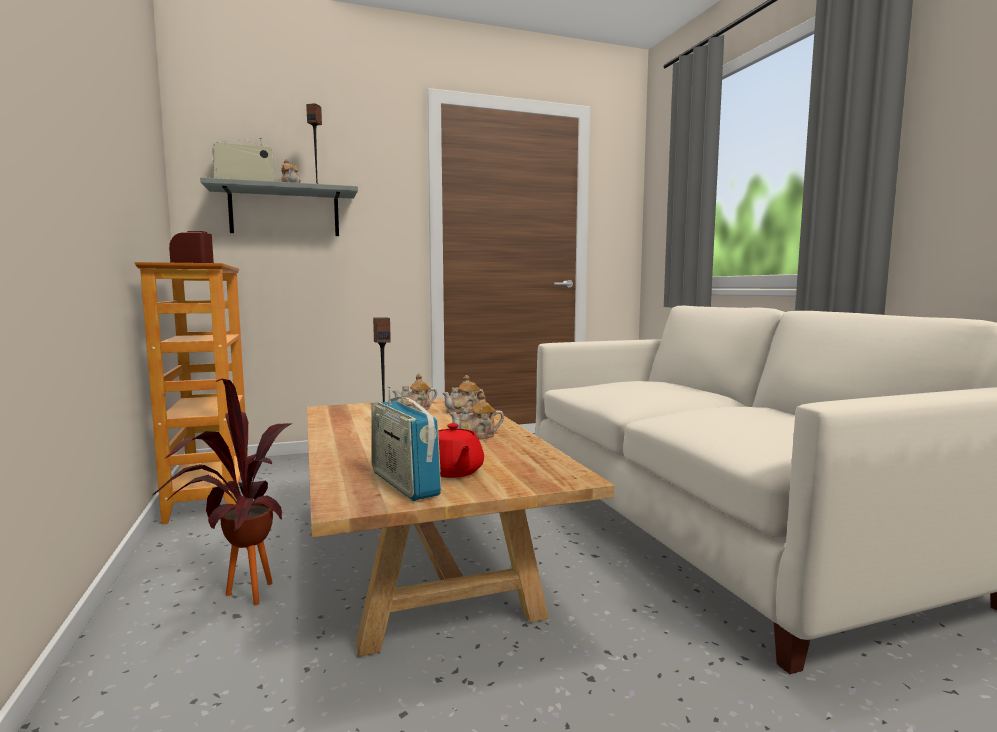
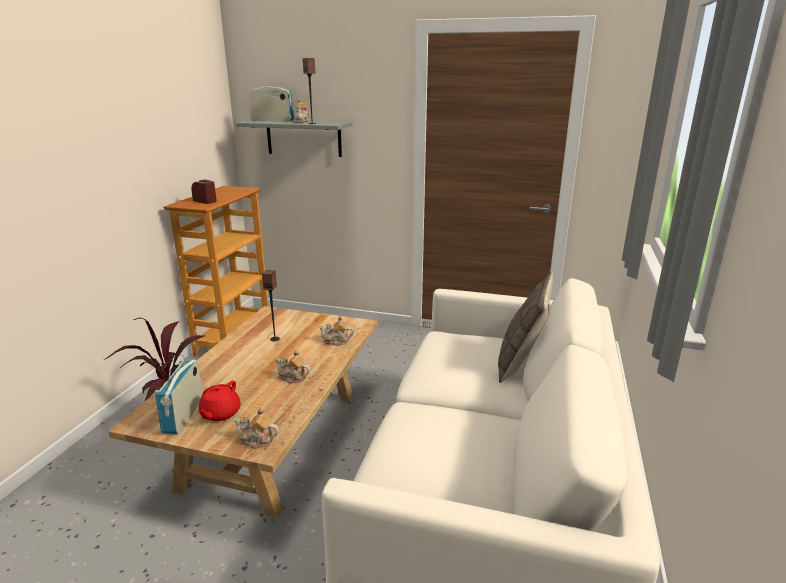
camera: 35 degrees right, 15 degrees up
(415, 409) = (313, 329): teapot -> teapot (256, 440)
(679, 384) = (521, 363): none -> pillow

